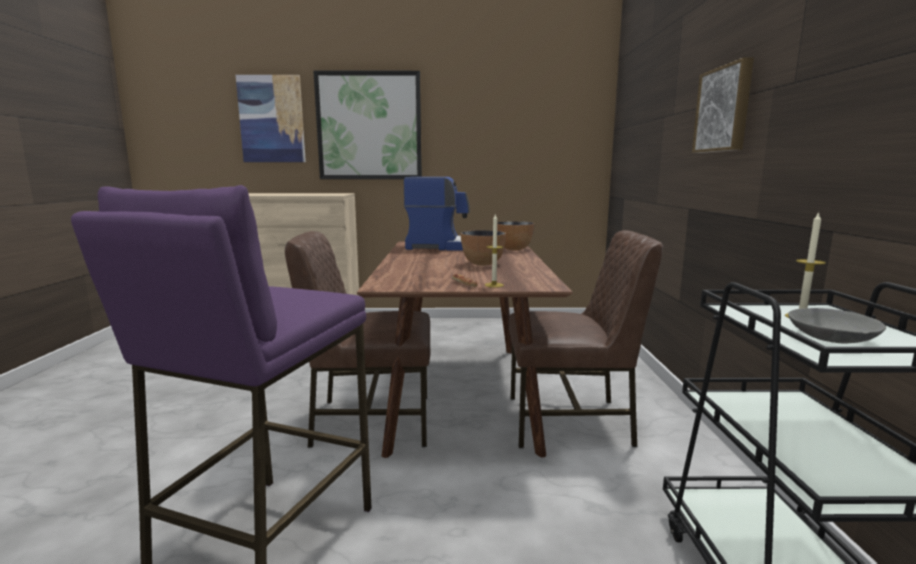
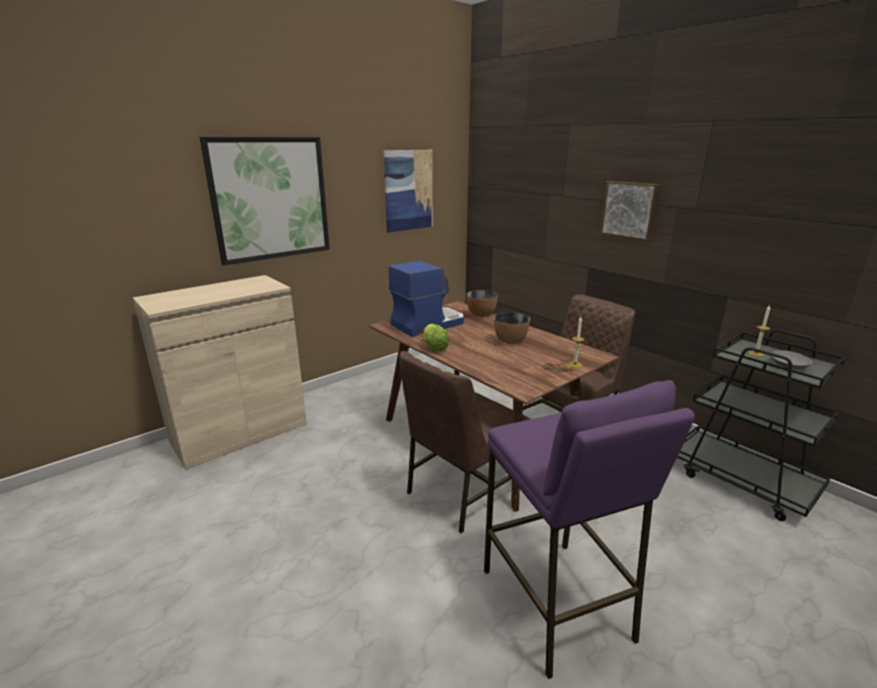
camera: 40 degrees left, 10 degrees up
(271, 119) = (148, 199): picture -> picture (408, 190)
(401, 256) = (434, 348): none -> lettuce

